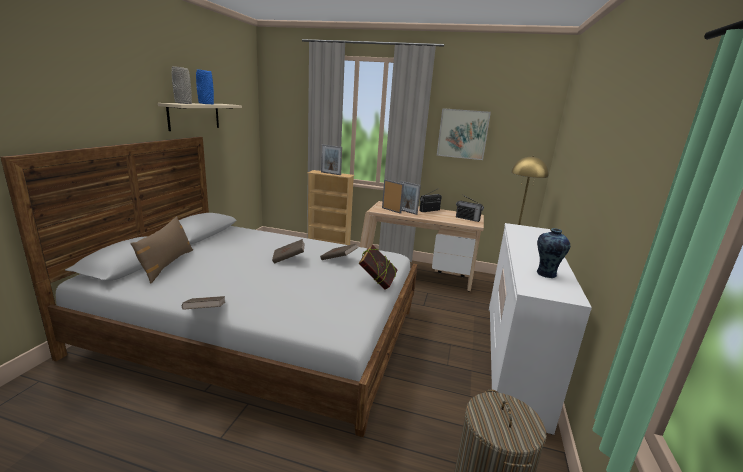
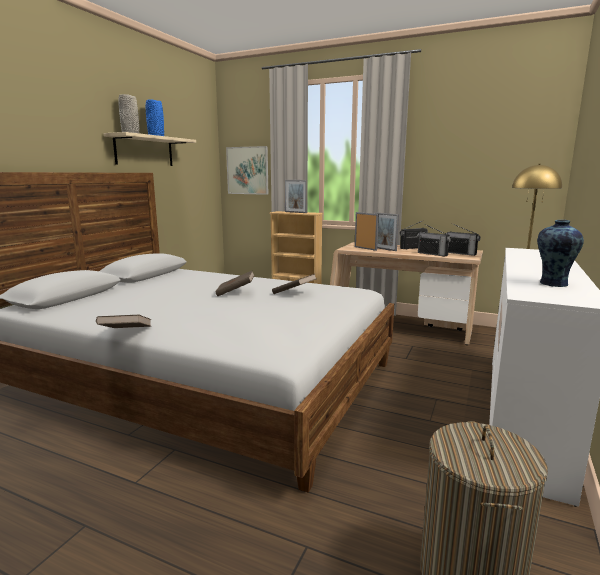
camera: 10 degrees right, 5 degrees down
(167, 264) = (101, 297): brown pillow -> none
(377, 283) = (335, 313): book -> none
(446, 219) = (432, 254): none -> radio
(462, 134) = (450, 154): picture -> picture (247, 170)

